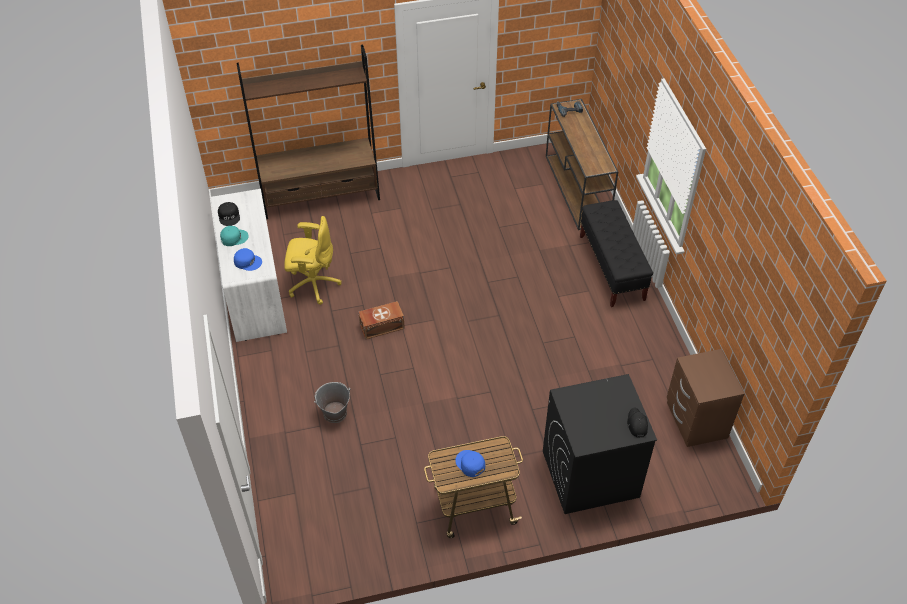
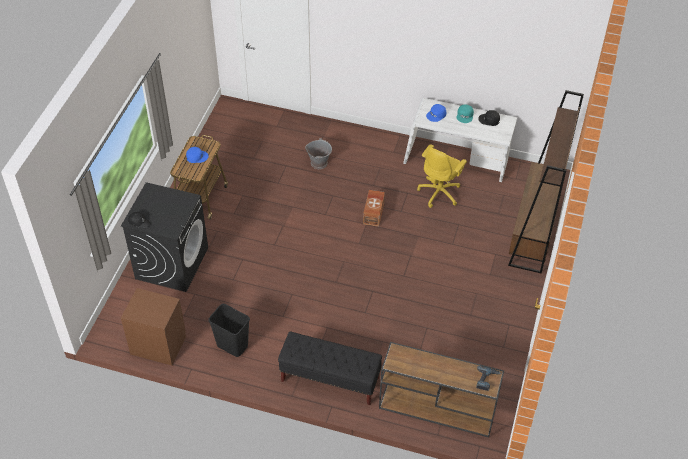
camera: 120 degrees right, 0 degrees up
(642, 358) = (232, 346): none -> black trash can

